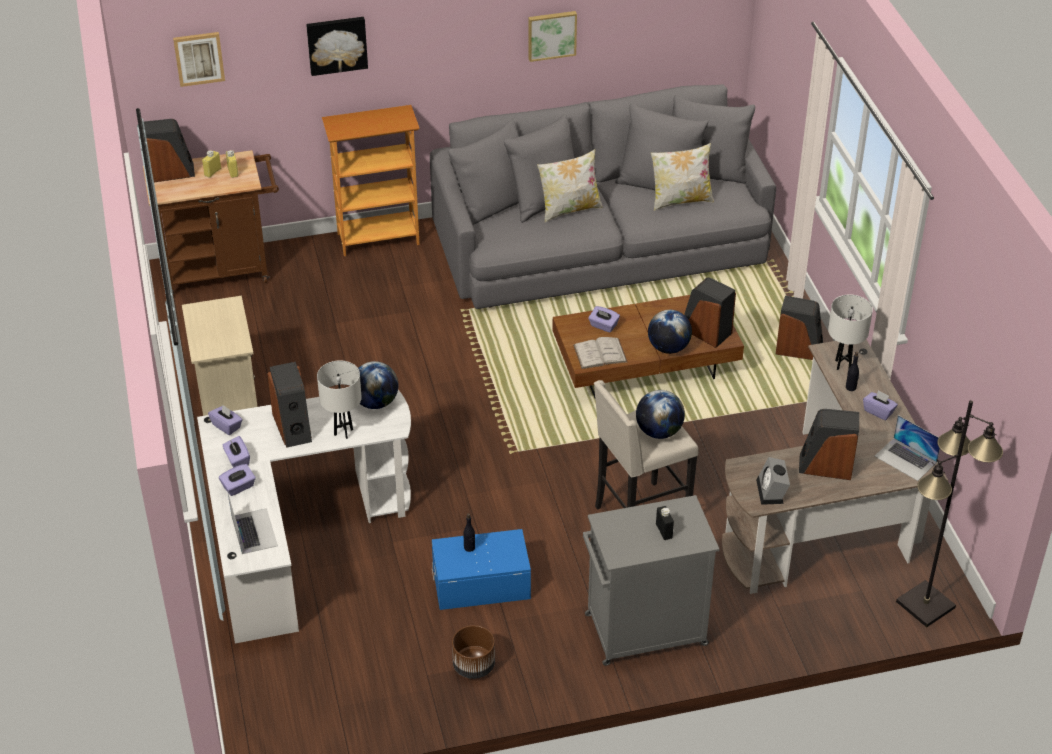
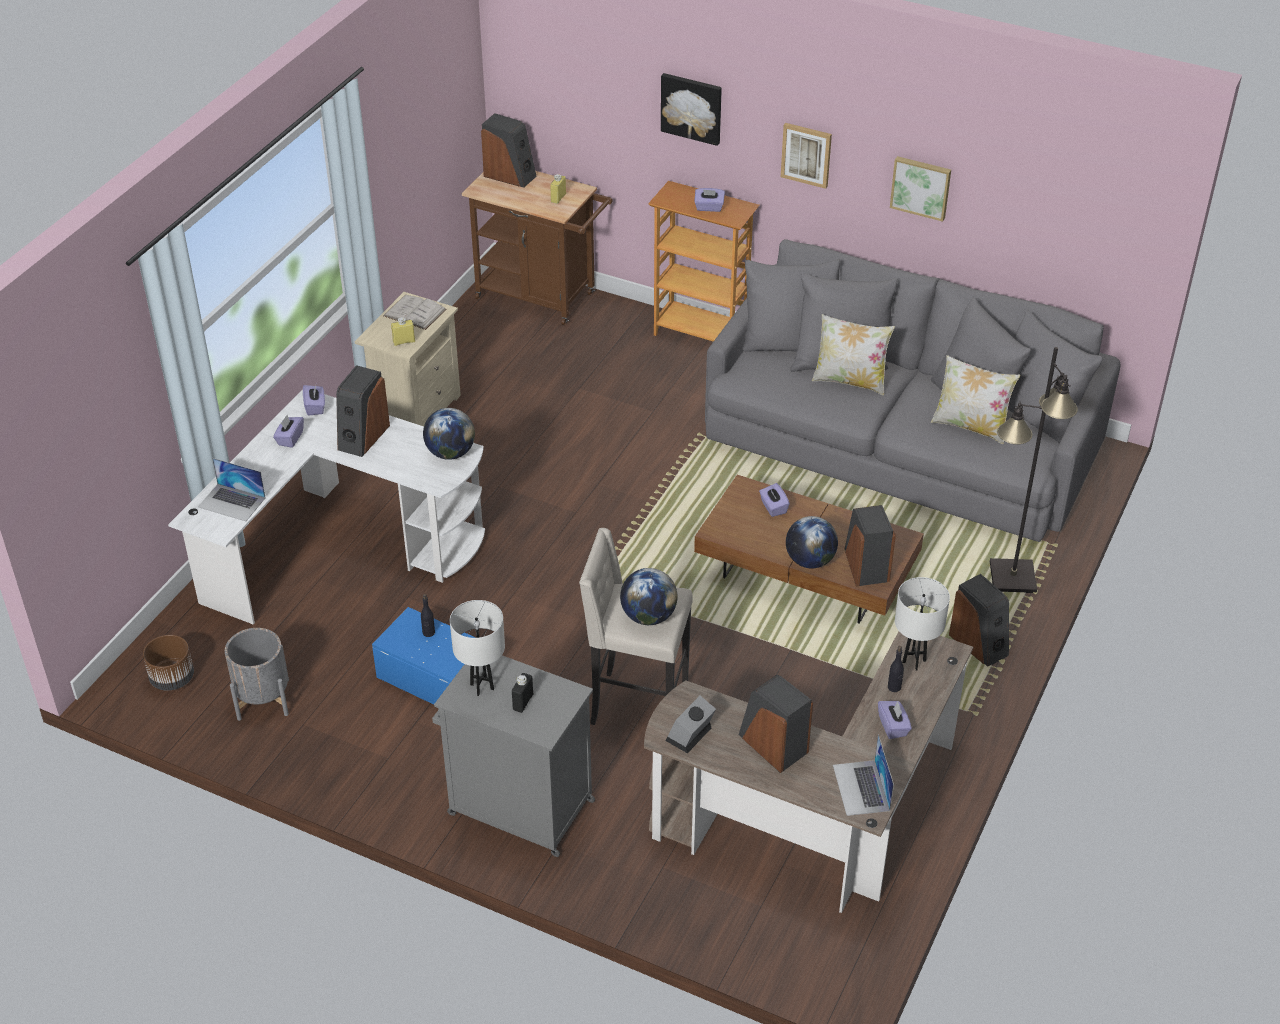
camera: 40 degrees right, 0 degrees up
(199, 58) = (558, 69): picture -> picture (806, 154)
(212, 172) = (542, 190): yellow bottle -> yellow bottle (404, 342)
(238, 487) = (264, 461): purple tissue box -> purple tissue box (709, 208)
(254, 531) = (232, 502): laptop -> laptop turned 90 degrees clockwise
(343, 432) = (395, 463): white table lamp -> white table lamp (482, 687)
(375, 677) = (263, 699): none -> grey planter
(473, 666) = (346, 742): brown planter -> brown planter (172, 678)
(600, 353) = (739, 530): white book -> white book (415, 312)
(925, 605) = (807, 963): black floor lamp -> black floor lamp (1012, 577)

